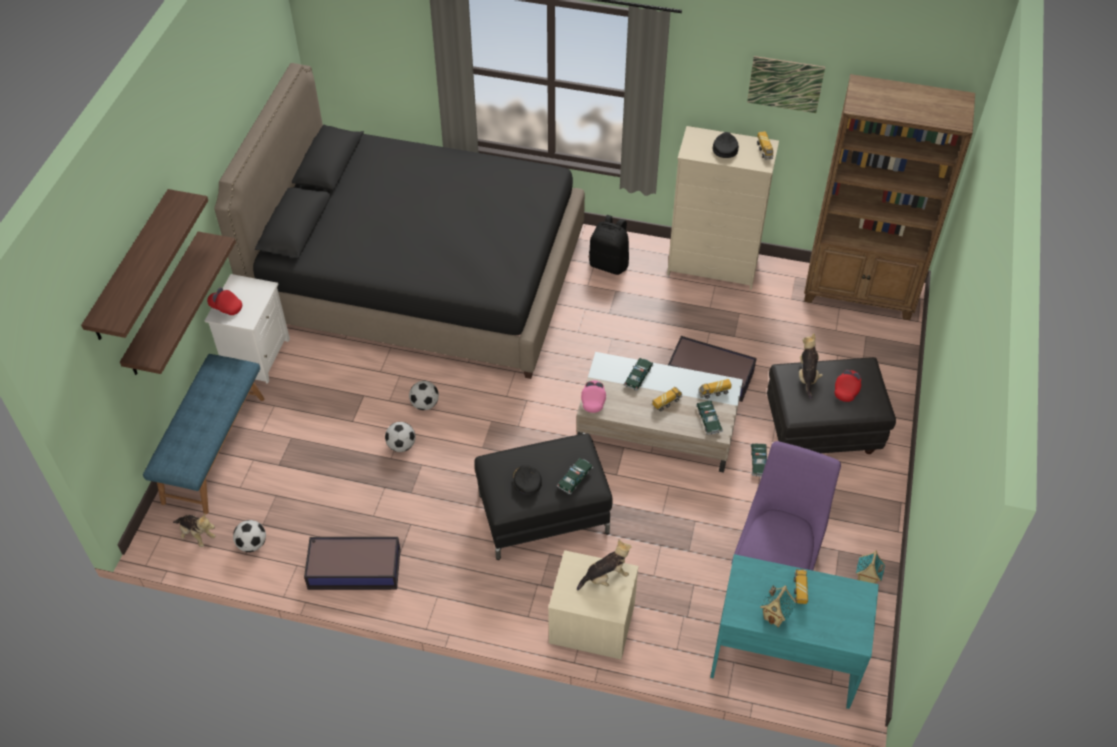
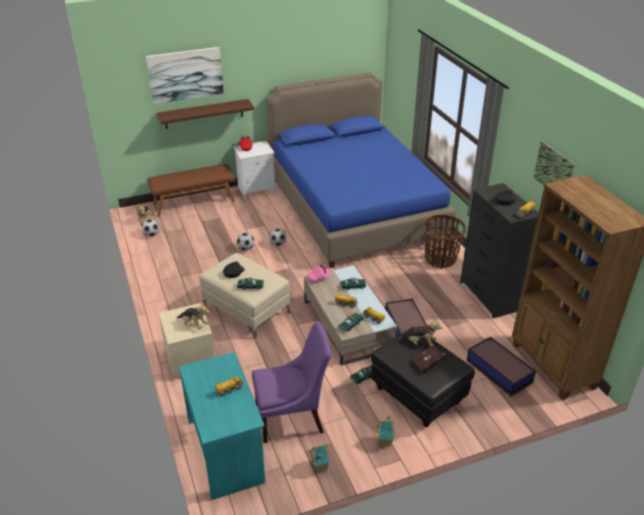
camera: 55 degrees right, 15 degrees down
(131, 267) = (185, 74): shelf -> picture
(213, 449) = (194, 202): blue bench -> brown bench
(353, 568) = (161, 267): storage box -> storage box (498, 370)
(420, 277) = (354, 208): black bed -> blue bed
(543, 514) = (246, 310): black ottoman -> beige ottoman
(609, 264) = (440, 259): black backpack -> basket
(713, 266) = (490, 296): beige dresser -> black dresser
(775, 617) = (201, 386): toy house -> toy house (385, 442)
(807, 376) = (420, 343): plush toy -> plush toy turned 45 degrees clockwise
(846, 389) = (429, 364): red cap -> red book

